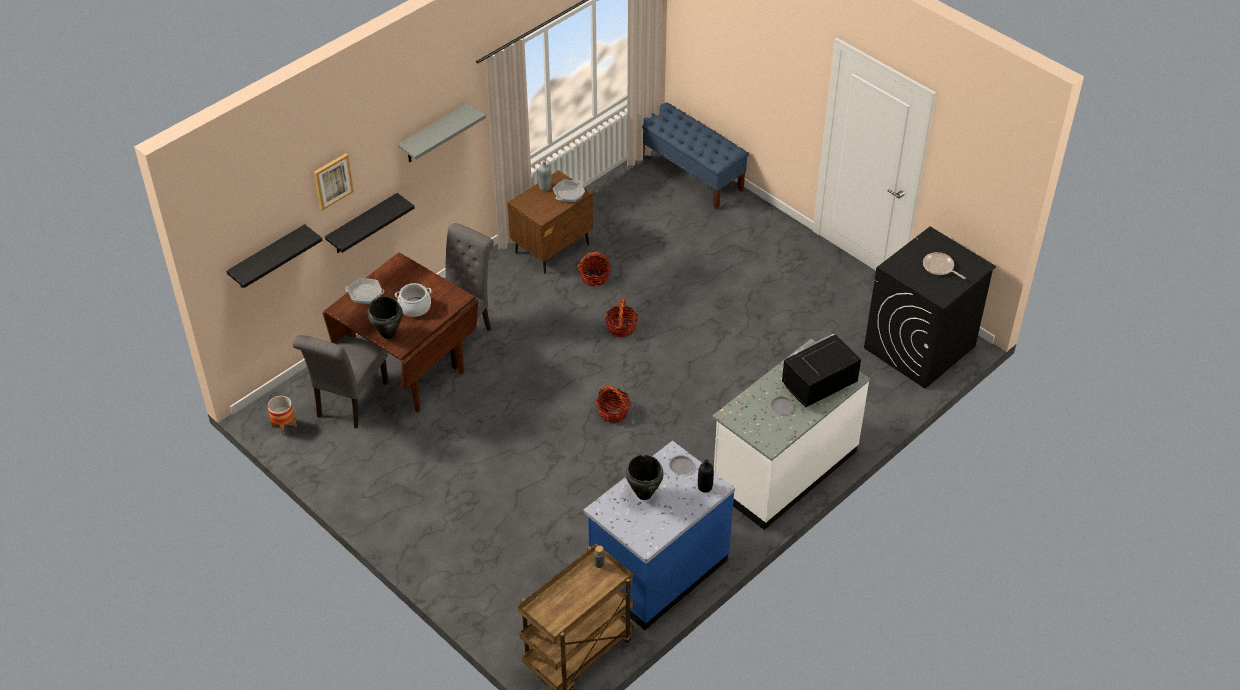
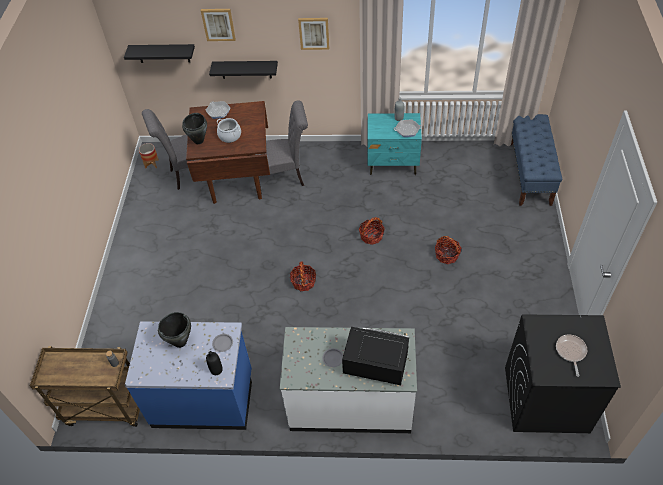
camera: 50 degrees right, 5 degrees up
(434, 134) = (314, 33): grey shelf -> picture
(553, 248) = (393, 163): brown nightstand -> turquoise nightstand
(594, 277) = (394, 196): basket -> basket (447, 255)

